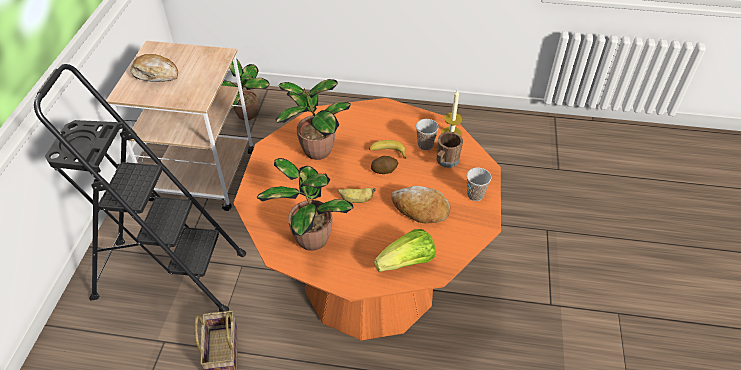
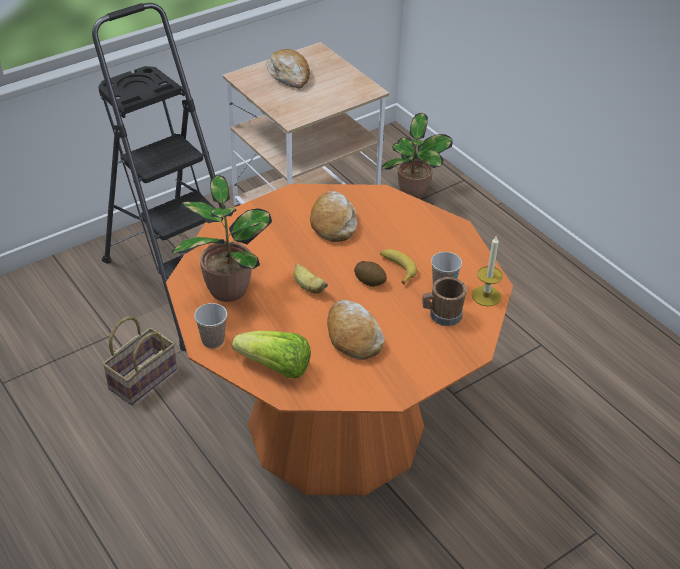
camera: 45 degrees right, 5 degrees down
(315, 150) = (333, 223): potted plant -> bread
(475, 195) = (424, 364): cup -> cup (213, 341)

